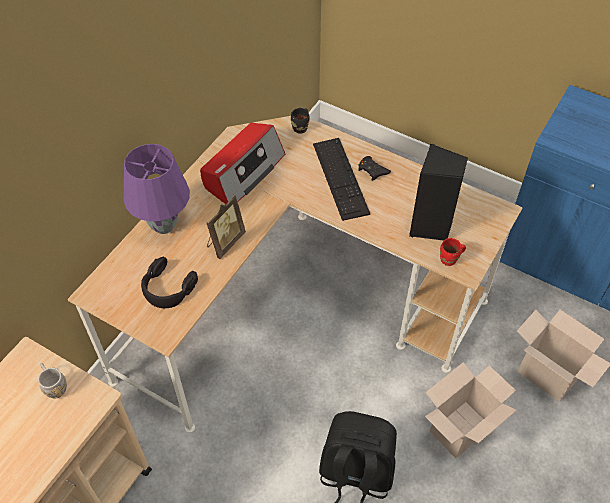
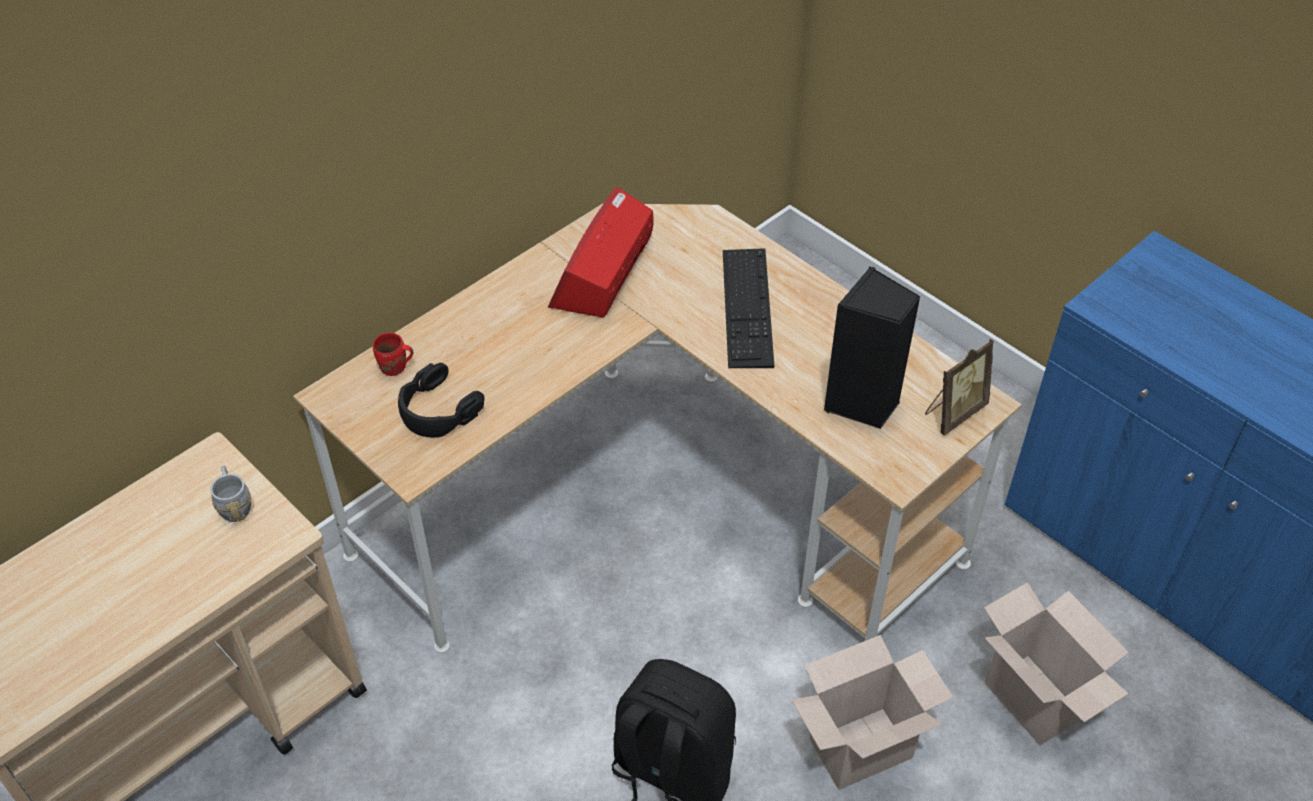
camera: 15 degrees right, 5 degrees down
(164, 225) = (462, 323): purple table lamp -> none
(225, 242) = (542, 364): picture frame -> picture frame (953, 412)
(243, 172) = (603, 271): radio -> radio turned 150 degrees clockwise
(301, 128) = (713, 225): black mug -> none
(372, 170) = (801, 305): black game controller -> none
(449, 260) = (875, 458): red mug -> red mug (394, 368)

